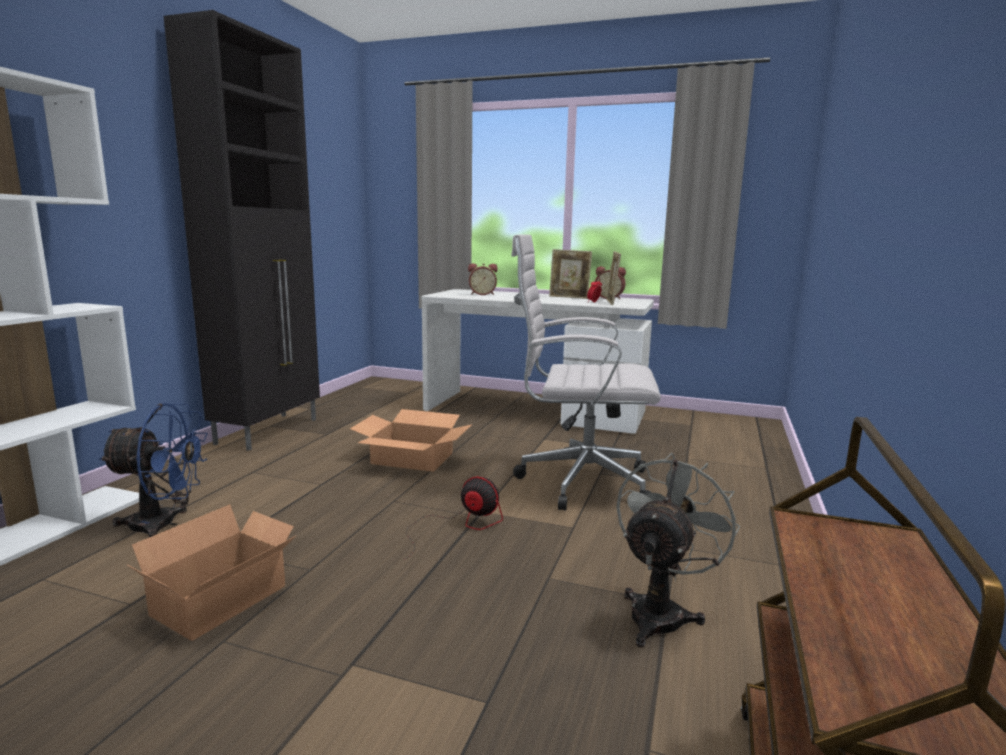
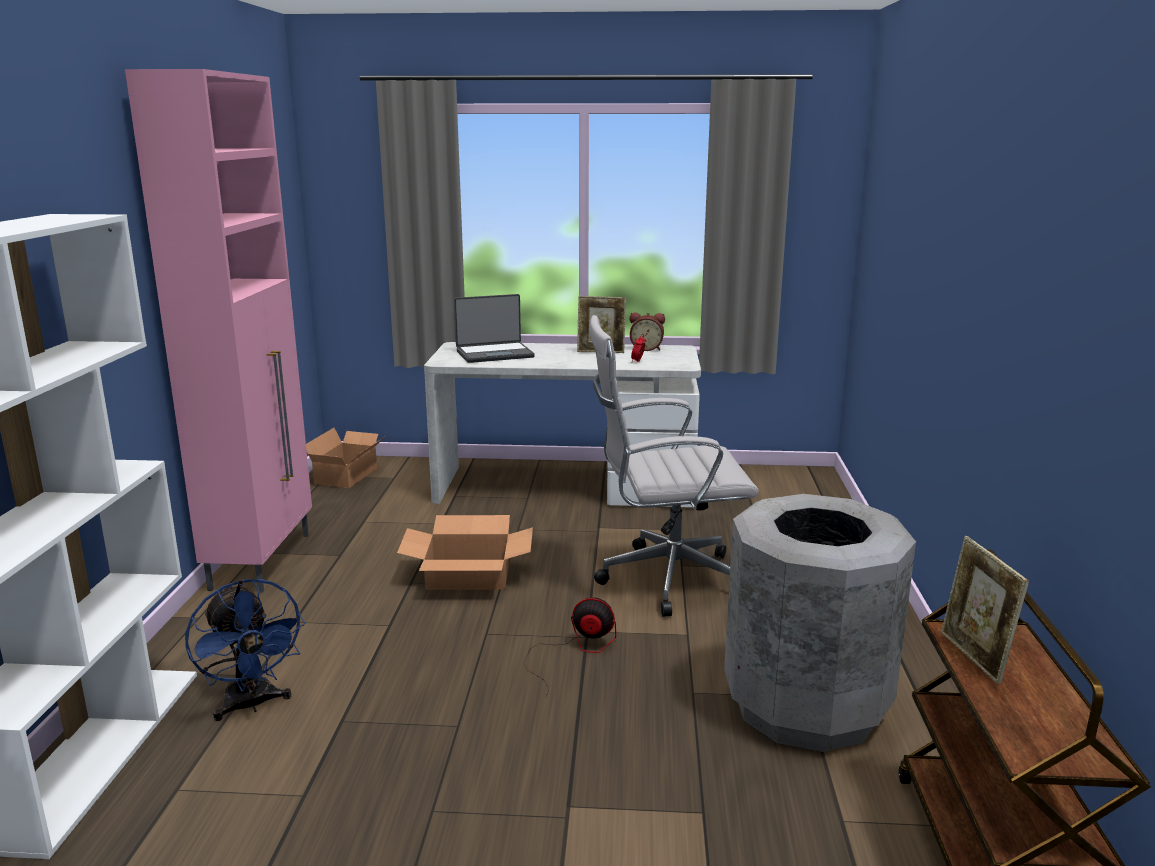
camera: 15 degrees left, 5 degrees up
(164, 525) = (252, 705): blue fan -> blue fan turned 75 degrees clockwise
(225, 600) = (399, 773): cardboard box -> cardboard box (349, 475)
(269, 431) = (263, 560): black cabinet -> pink cabinet
(482, 294) = (494, 354): alarm clock -> laptop
(611, 302) = (657, 360): picture frame -> picture frame (974, 658)
(661, 612) = (805, 707): grey fan -> grey trash can

